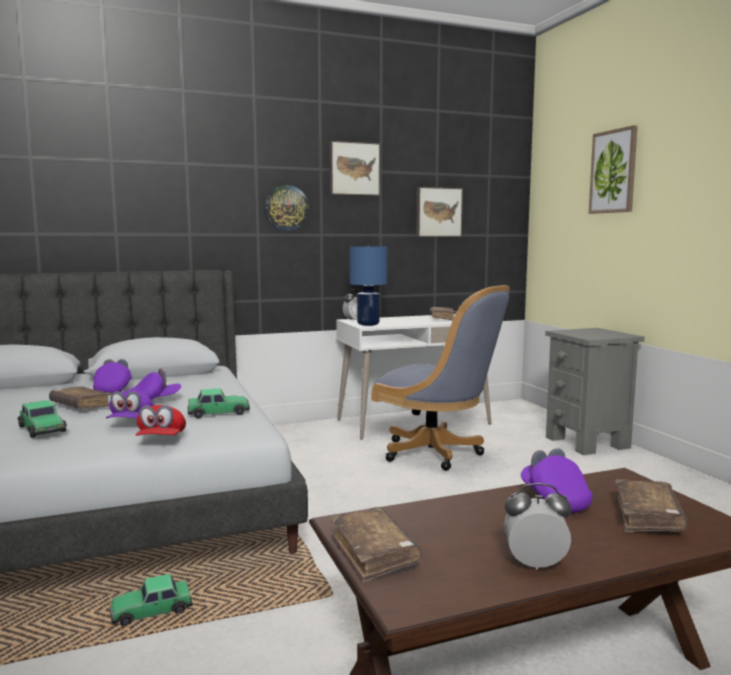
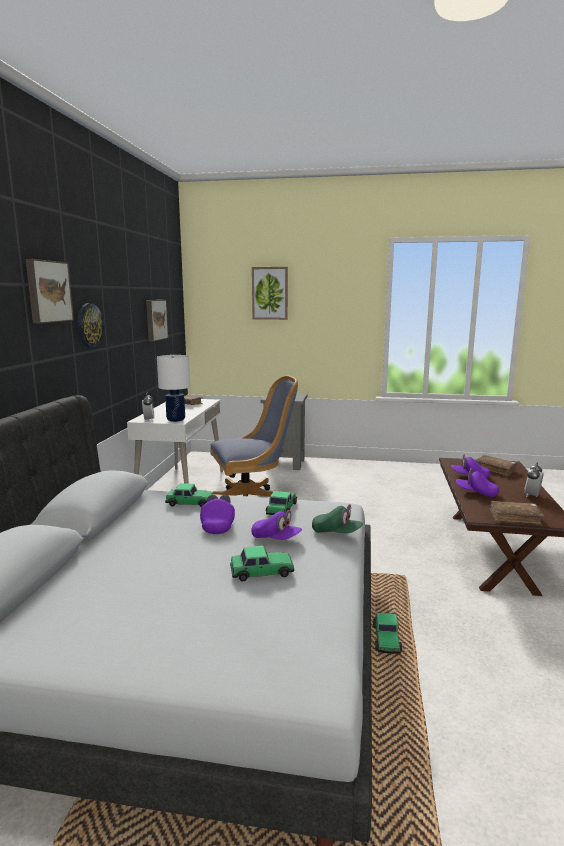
camera: 60 degrees left, 5 degrees up
(81, 406) = (195, 552): brown book -> none
(113, 390) = (142, 536): purple cap -> purple cap (476, 493)
(161, 440) = (336, 532): red cap -> green cap
(205, 386) = (190, 502): none -> toy car
(354, 169) = (119, 286): picture -> picture (47, 291)
(368, 325) = (175, 420): blue table lamp -> white table lamp

